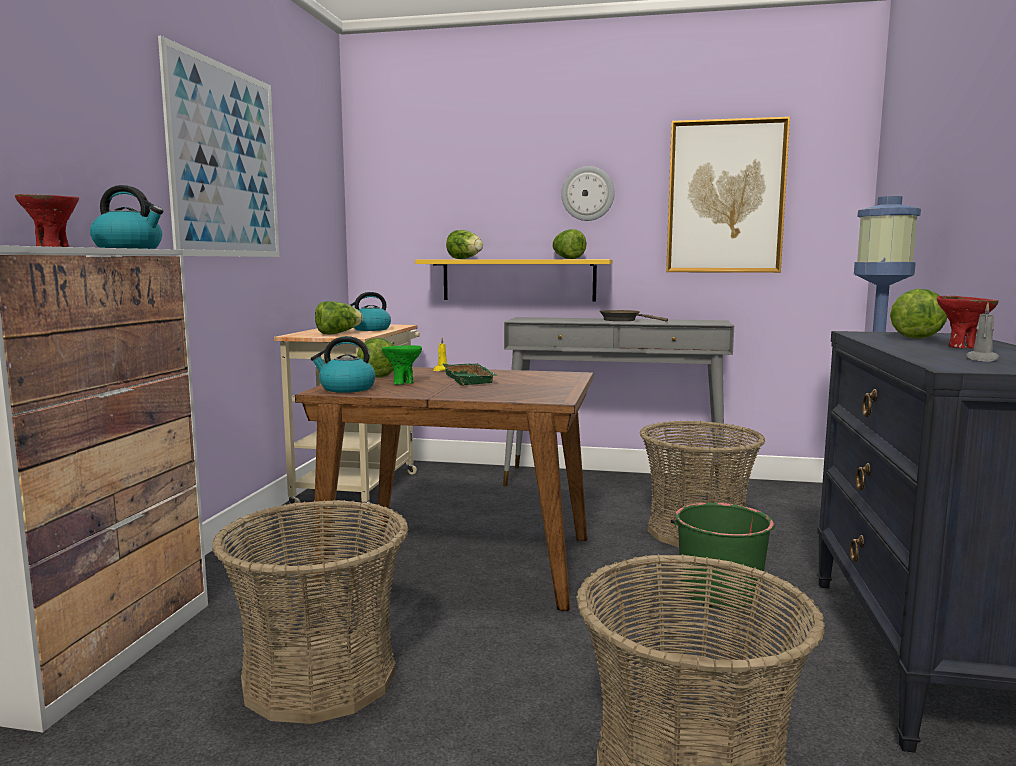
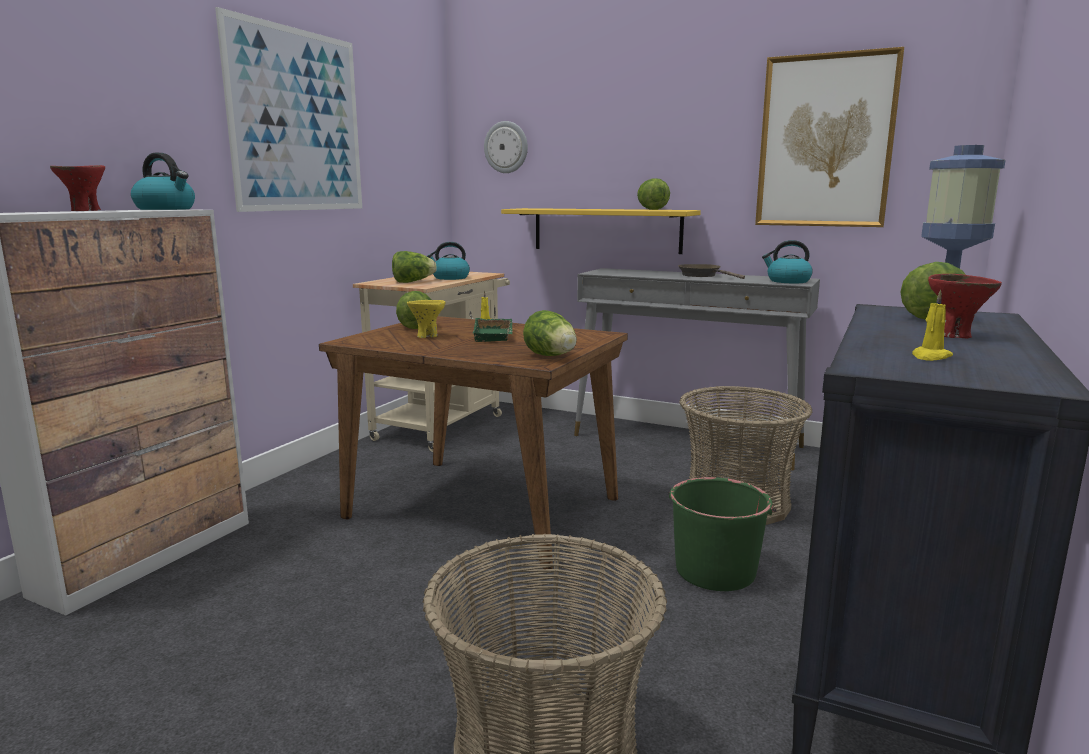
camera: 15 degrees right, 5 degrees up
(319, 677) = (292, 602): basket -> none
(346, 389) = (369, 340): kettle -> kettle (787, 281)
(402, 383) = (427, 336): green bowl -> yellow bowl
(465, 259) = (550, 208): lettuce -> lettuce (552, 356)
(587, 193) = (677, 140): wall clock -> wall clock (506, 147)
(981, 359) = (930, 357): grey candle -> yellow candle

